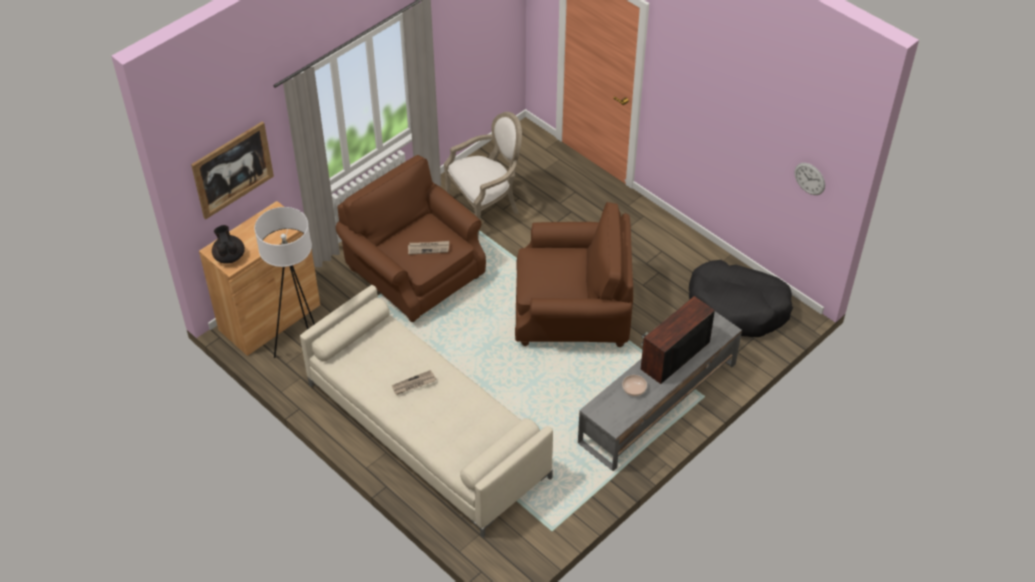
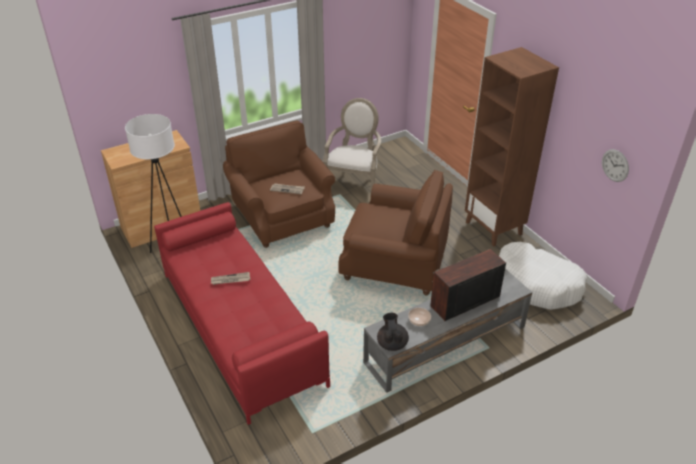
camera: 15 degrees right, 10 degrees down
(229, 256) = (120, 157): black teapot -> black teapot (392, 343)
(232, 169) = (135, 88): picture -> none
(426, 430) = (239, 326): beige sofa -> red sofa
(486, 208) = (354, 184): armchair -> armchair turned 60 degrees counterclockwise
(673, 240) = (494, 228): none -> brown bookcase
(737, 307) = (537, 284): black dog bed -> white dog bed

